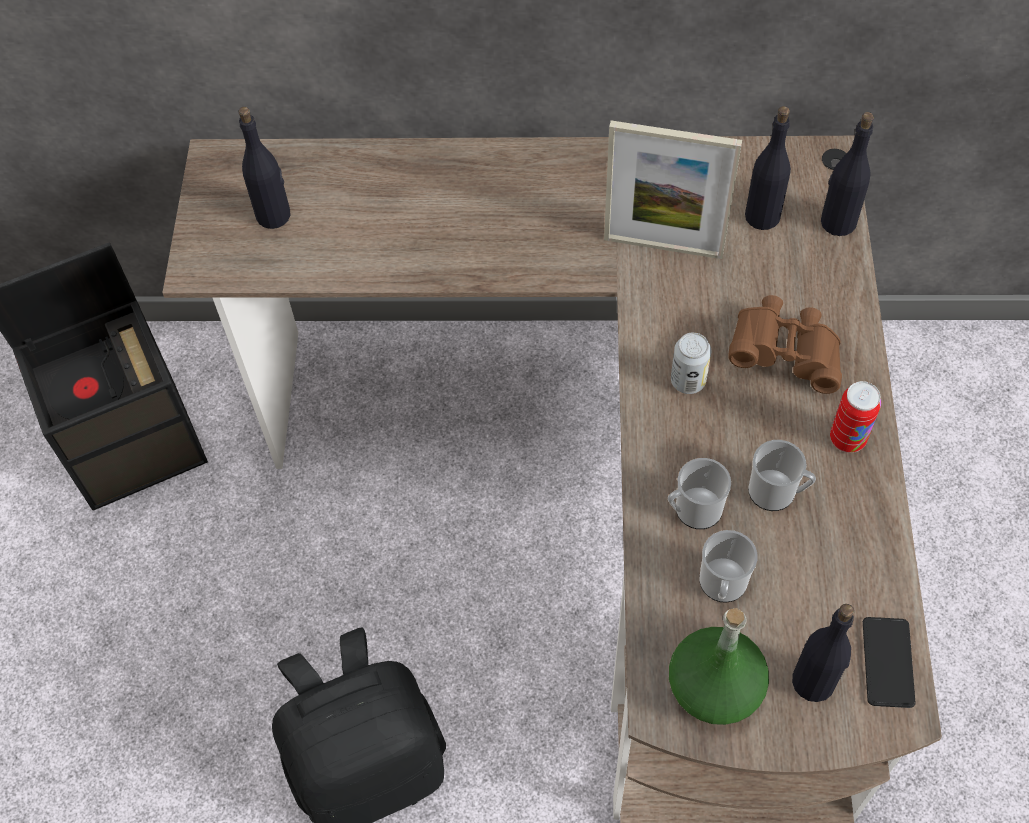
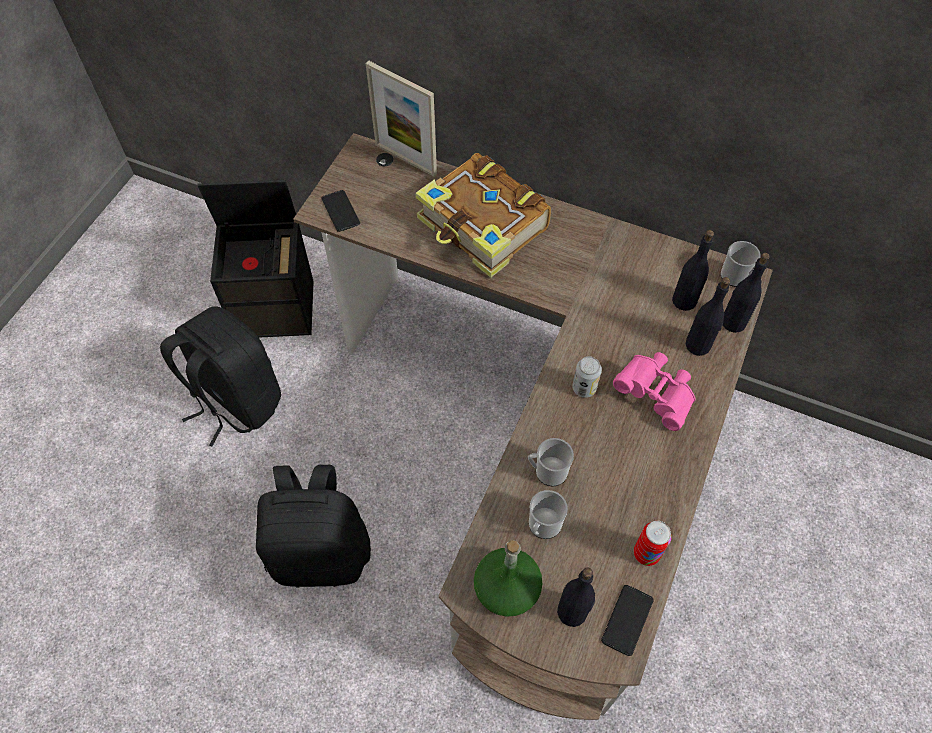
camera: 20 degrees right, 0 degrees up
(138, 600) = (236, 400): none -> black backpack
(228, 258) = (340, 211): none -> phone
(274, 215) = (379, 195): black bottle -> black bottle (698, 345)
(444, 210) = (483, 227): none -> book
(663, 246) = (609, 297): picture frame -> picture frame (405, 159)
(777, 493) = (607, 481): mug -> mug (737, 277)
(785, 355) = (656, 395): brown binoculars -> pink binoculars
(847, 439) = (671, 465): can -> can (646, 554)

